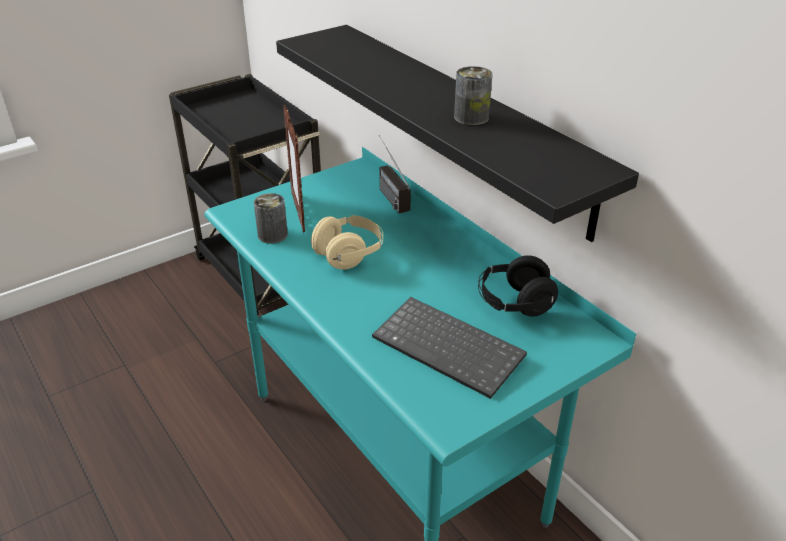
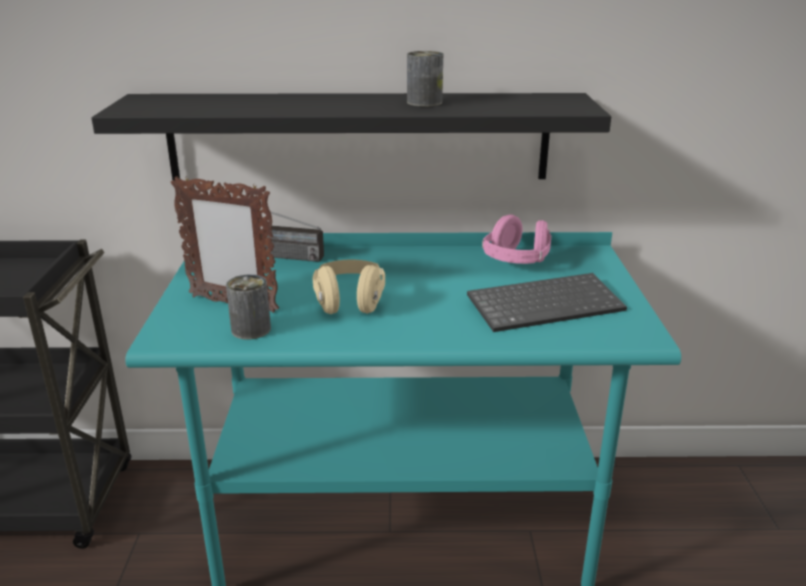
camera: 55 degrees left, 10 degrees down
(514, 303) = (516, 262): black headphones -> pink headphones

